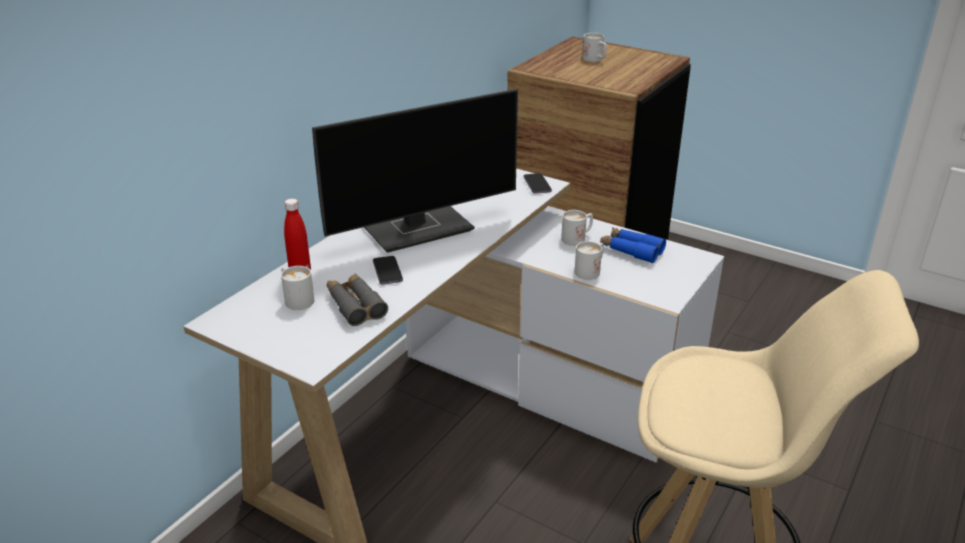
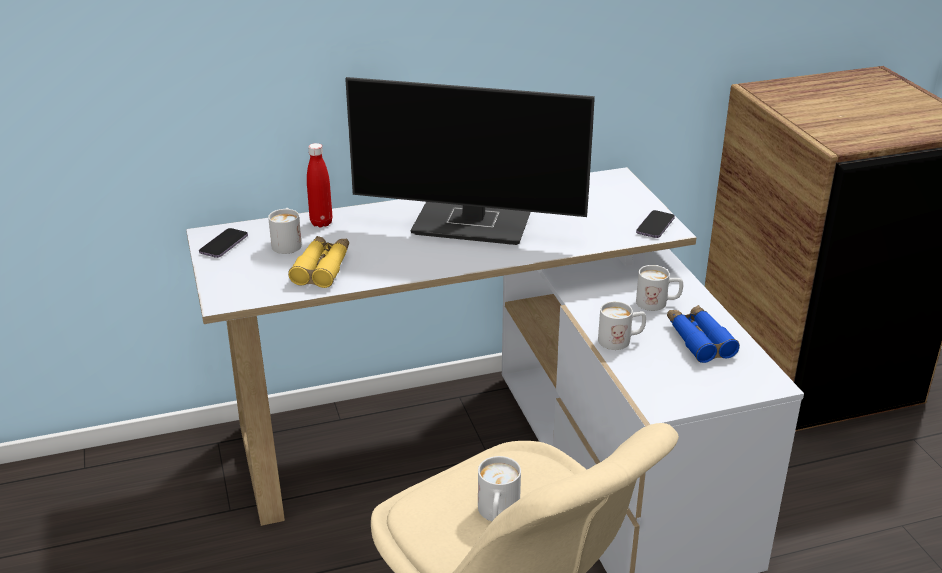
camera: 40 degrees right, 0 degrees up
(355, 305) = (322, 268): grey binoculars -> yellow binoculars
(387, 271) = (389, 251): phone -> phone (224, 244)
(595, 60) = (859, 101): white mug -> white mug (497, 515)

